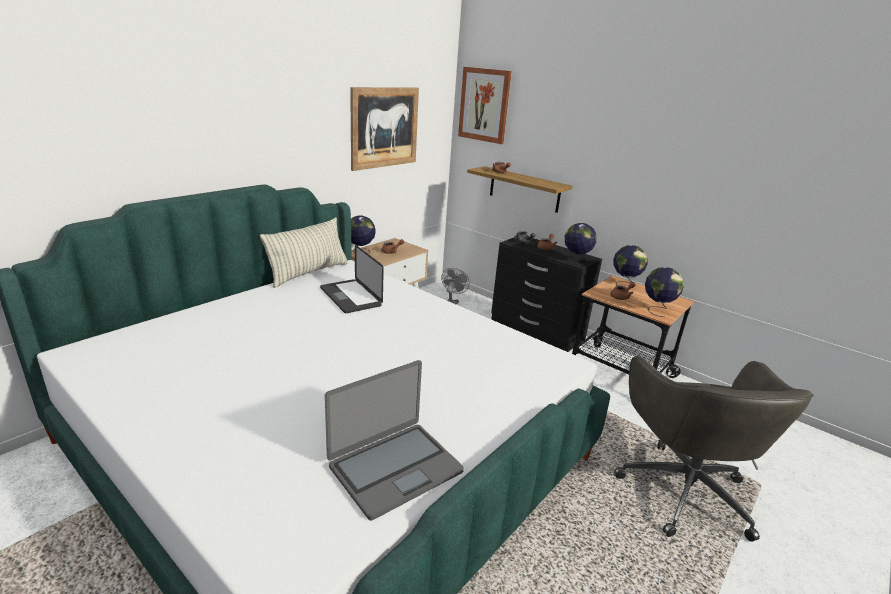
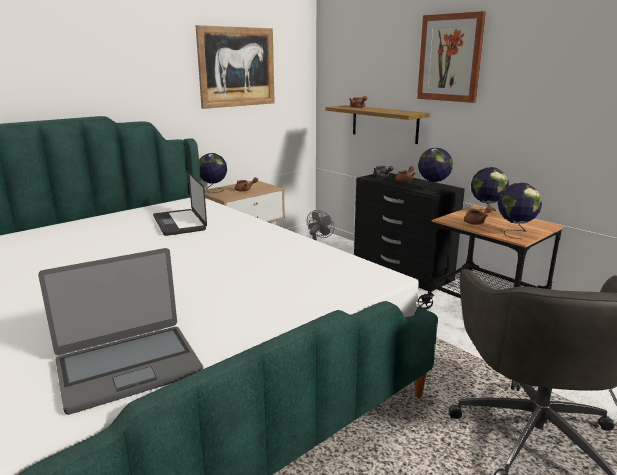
camera: 10 degrees right, 5 degrees down
(308, 273) = (150, 205): pillow -> none
(484, 105) = (342, 43): picture -> picture (450, 58)

